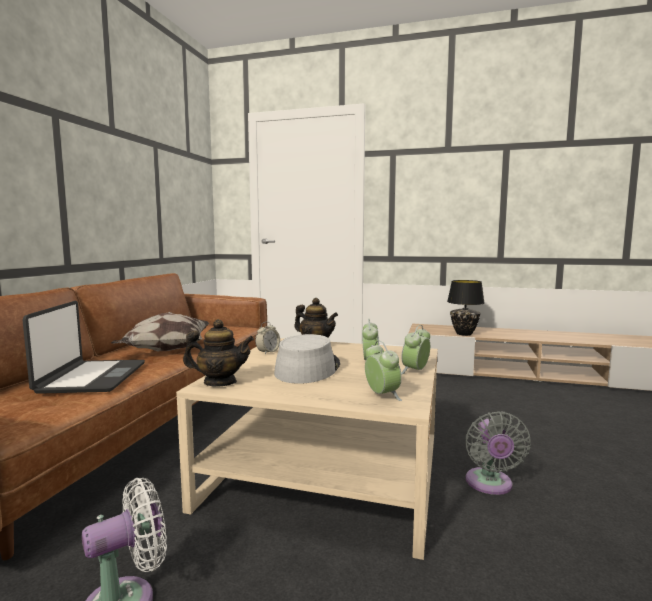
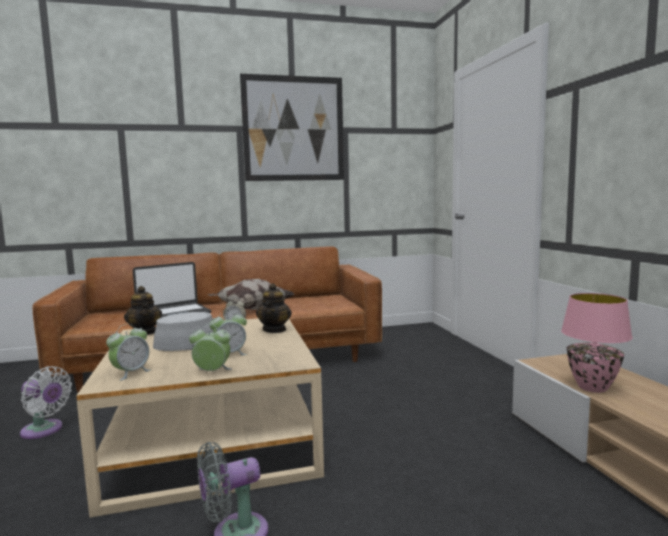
camera: 60 degrees right, 0 degrees up
(114, 130) = (293, 129): none -> picture
(463, 334) = (591, 387): black table lamp -> pink table lamp

